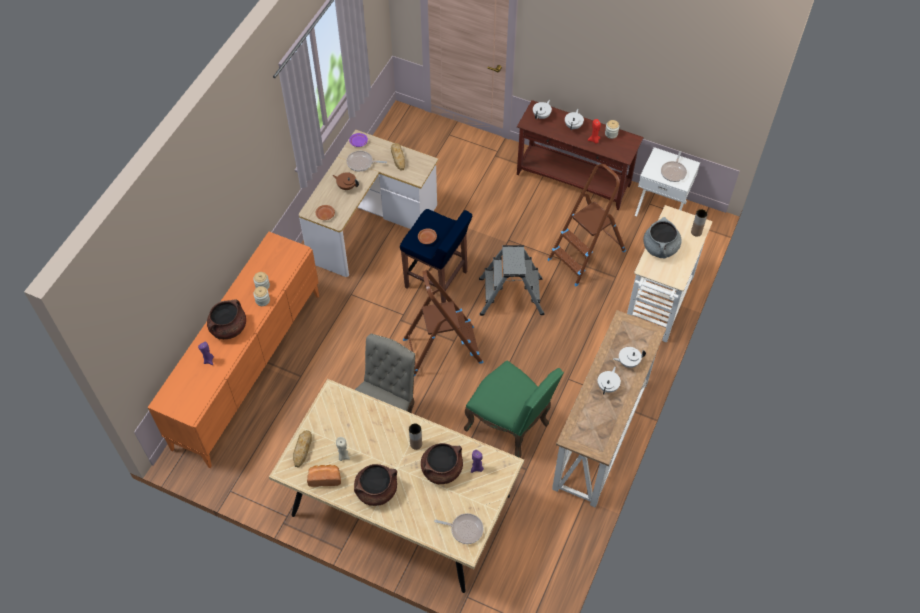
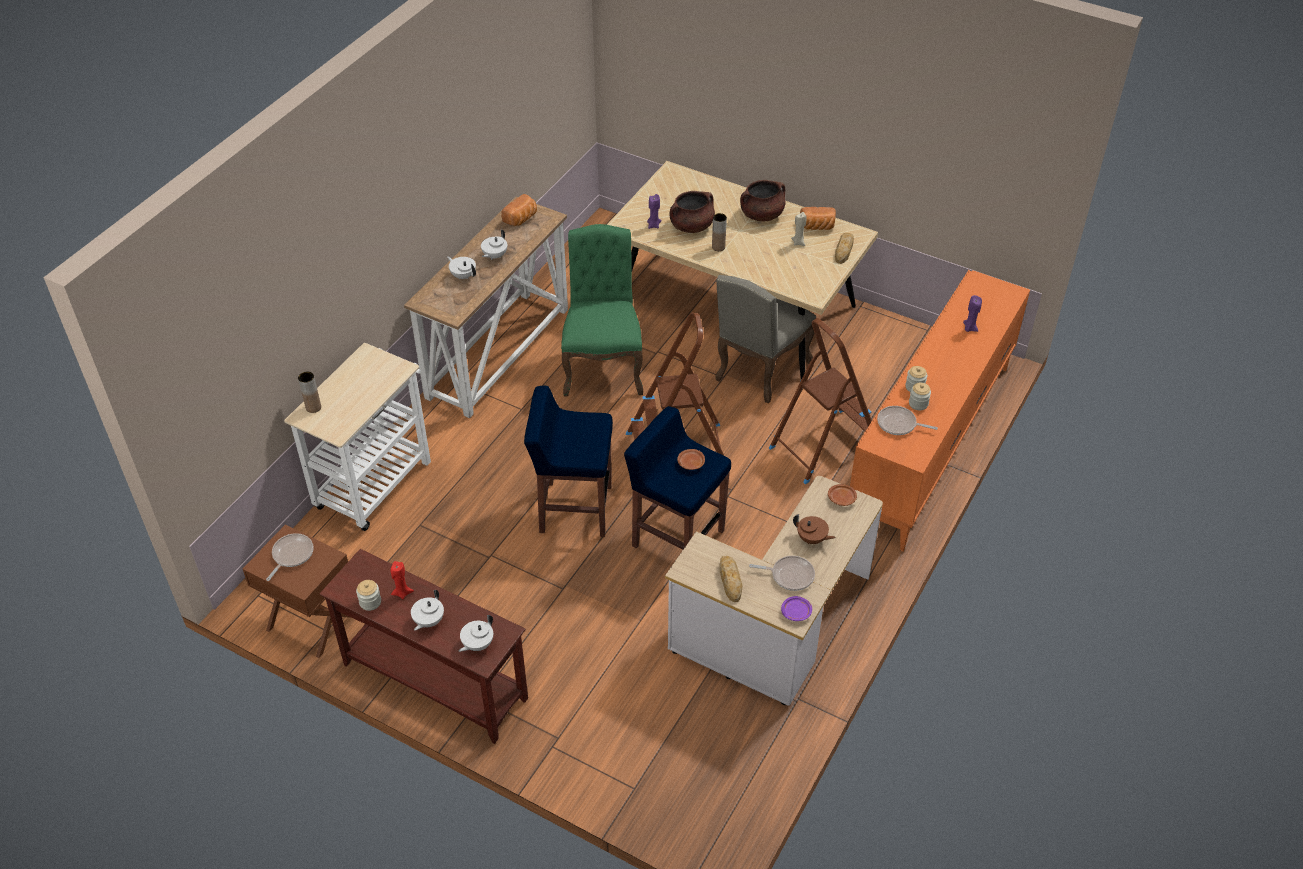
camera: 175 degrees left, 10 degrees down
(228, 328) = (953, 359): brown cooking pot -> none
(464, 529) = (672, 184): frying pan -> frying pan (899, 424)
(510, 426) = (603, 367): green chair -> green chair turned 45 degrees clockwise
(511, 296) = (574, 509): grey step ladder -> blue stool
(586, 255) = (452, 557): brown step ladder -> brown step ladder (825, 445)
(596, 434) = (521, 219): none -> bread
(628, 362) = (463, 275): white teapot -> white teapot turned 135 degrees counterclockwise
(660, 248) = (372, 391): grey cooking pot -> none
(661, 208) = (311, 622): white nightstand -> brown nightstand

